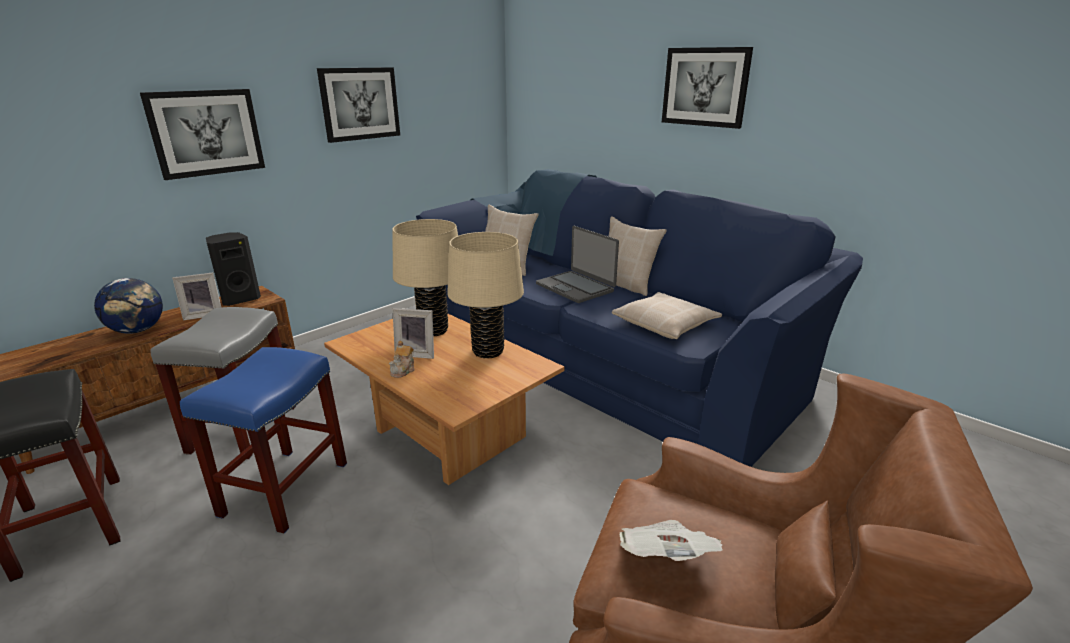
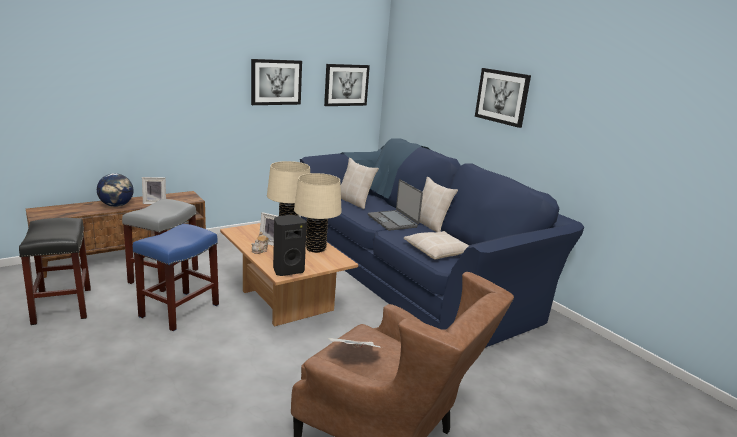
camera: 10 degrees right, 5 degrees down
(206, 133) = (177, 93): picture -> picture (346, 85)
(240, 299) = (178, 197): black speaker -> black speaker (287, 270)

